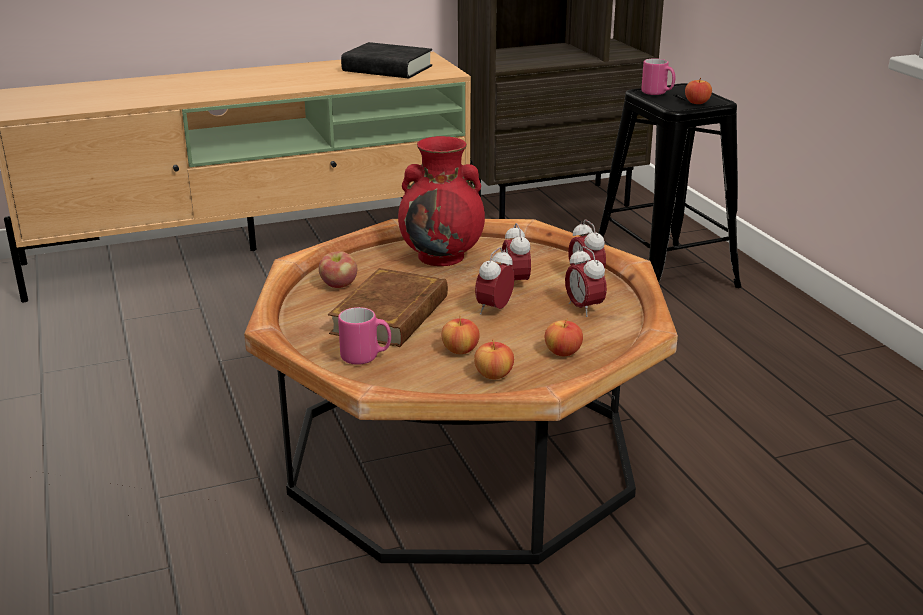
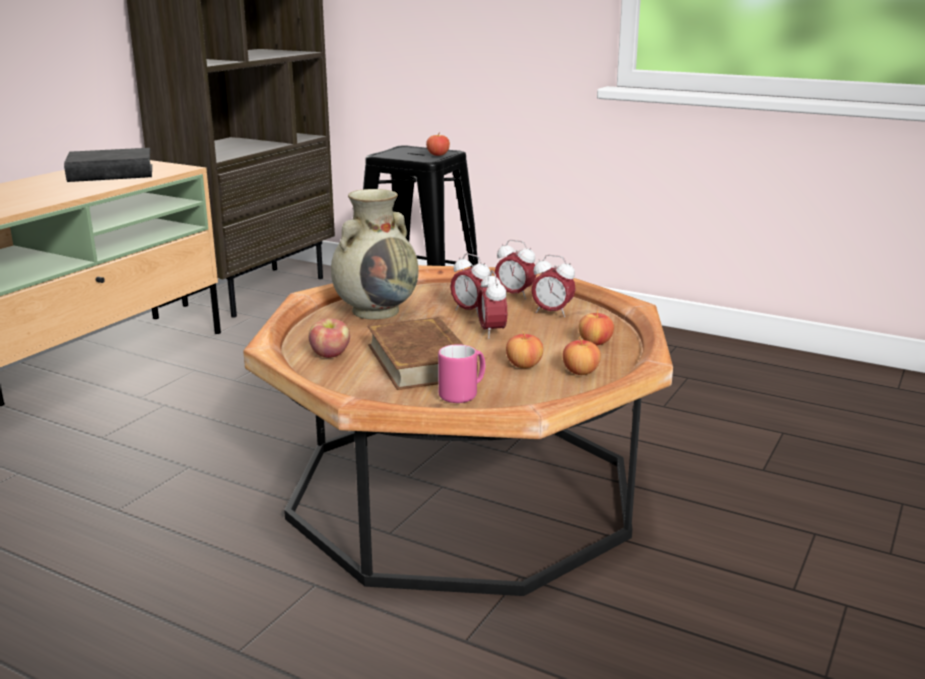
camera: 40 degrees left, 5 degrees down
(443, 256) = (377, 311): red vase -> beige vase
(657, 93) = (396, 154): pink mug -> none

